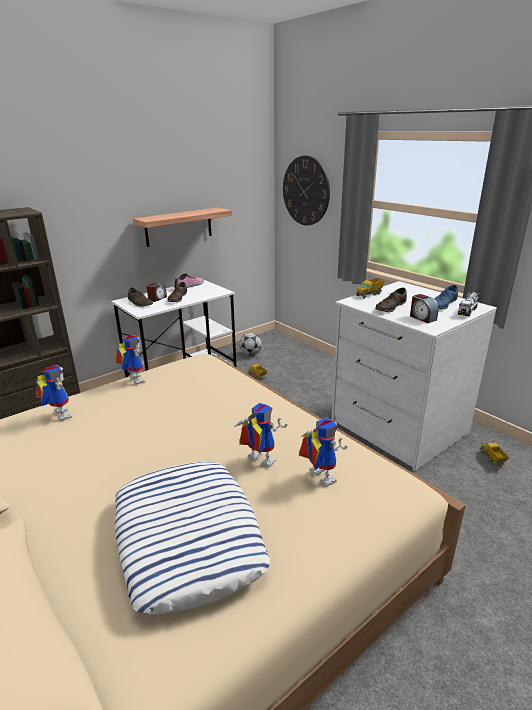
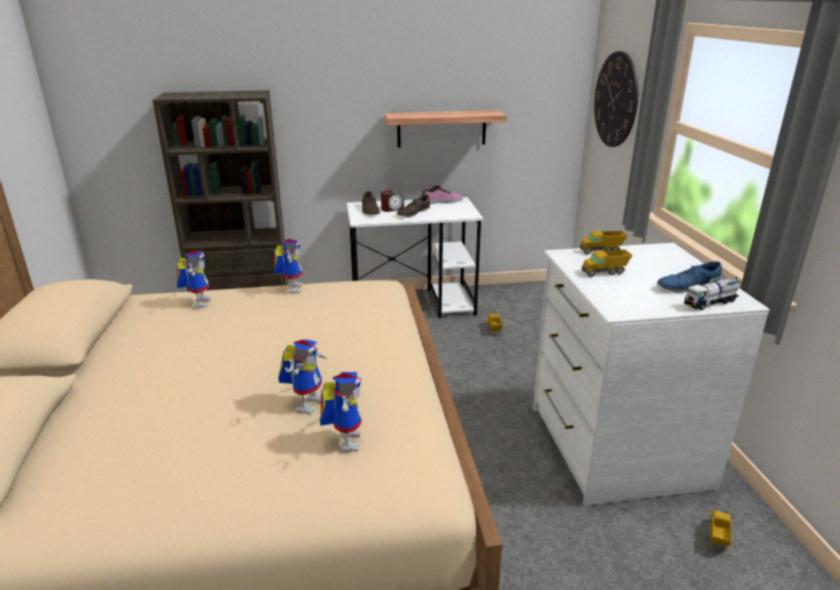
camera: 30 degrees right, 0 degrees up
(187, 538) = (173, 443): pillow -> none
(250, 354) = (509, 302): football -> none
(257, 461) = (307, 402): toy robot -> toy robot turned 45 degrees clockwise
(390, 307) = (605, 272): brown shoe -> toy truck
(422, 318) = (626, 296): alarm clock -> none

